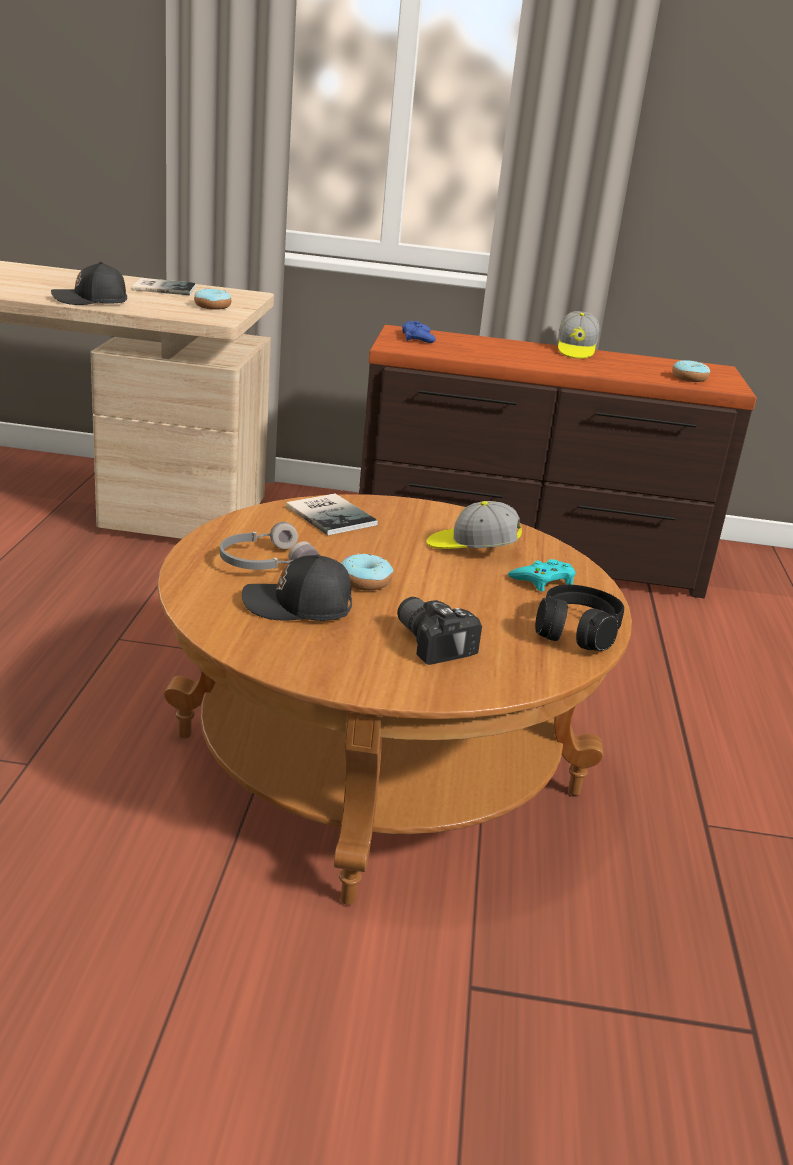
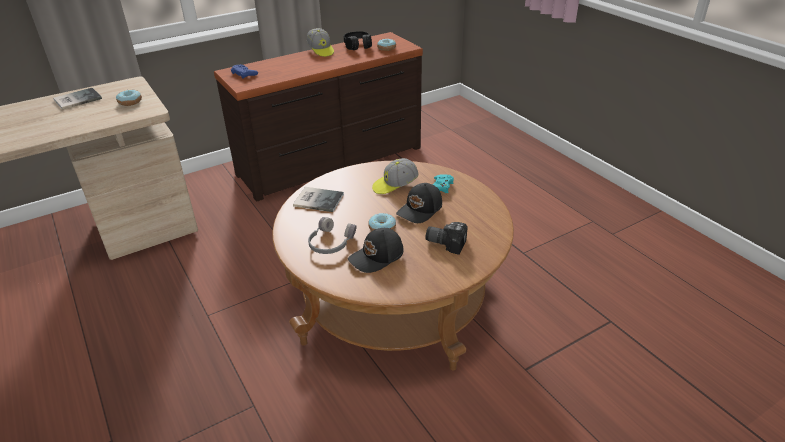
camera: 35 degrees left, 10 degrees up
(91, 300) = (56, 129): black cap -> black cap (420, 210)
(576, 632) = (482, 206): black headphones -> black headphones (358, 46)

